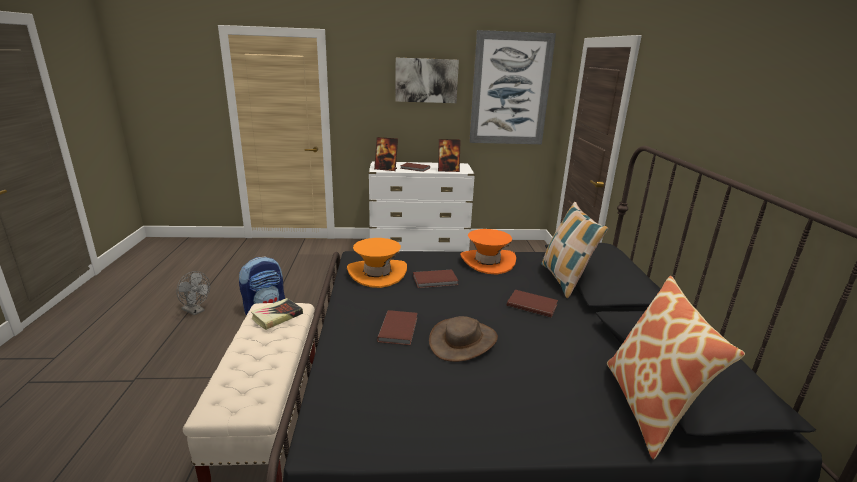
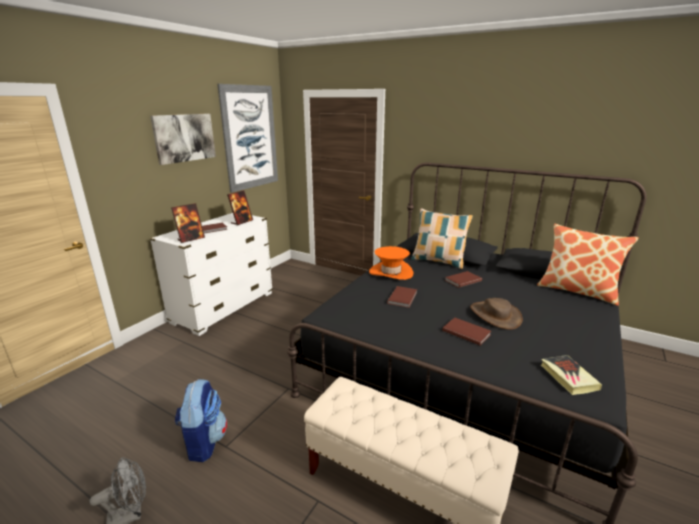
camera: 55 degrees left, 0 degrees up
(277, 316) = (352, 401): book -> book (568, 377)
(377, 273) = (369, 316): orange hat -> none

